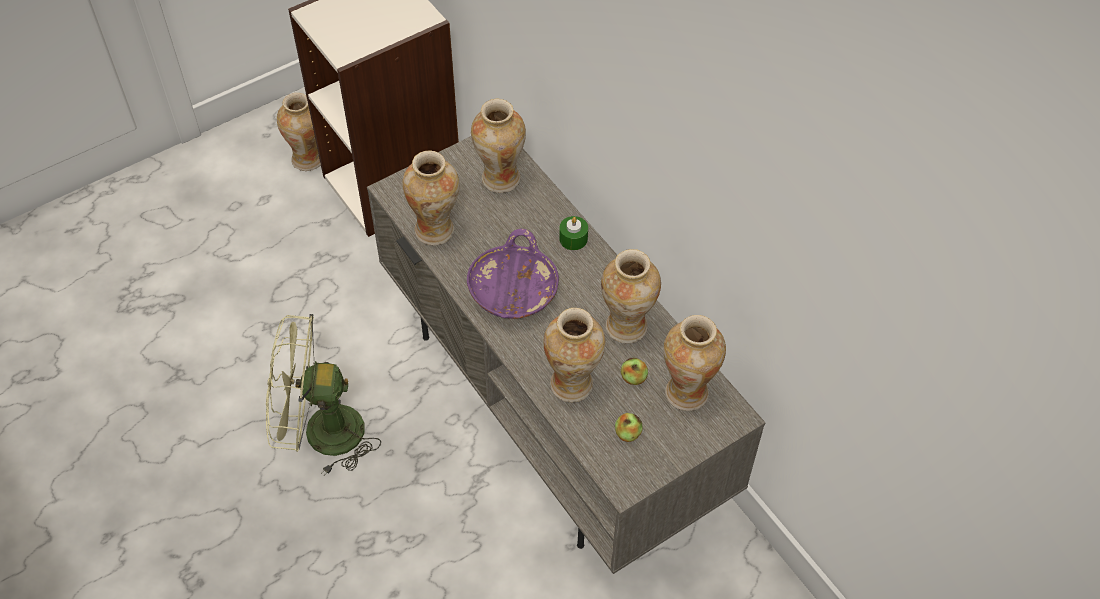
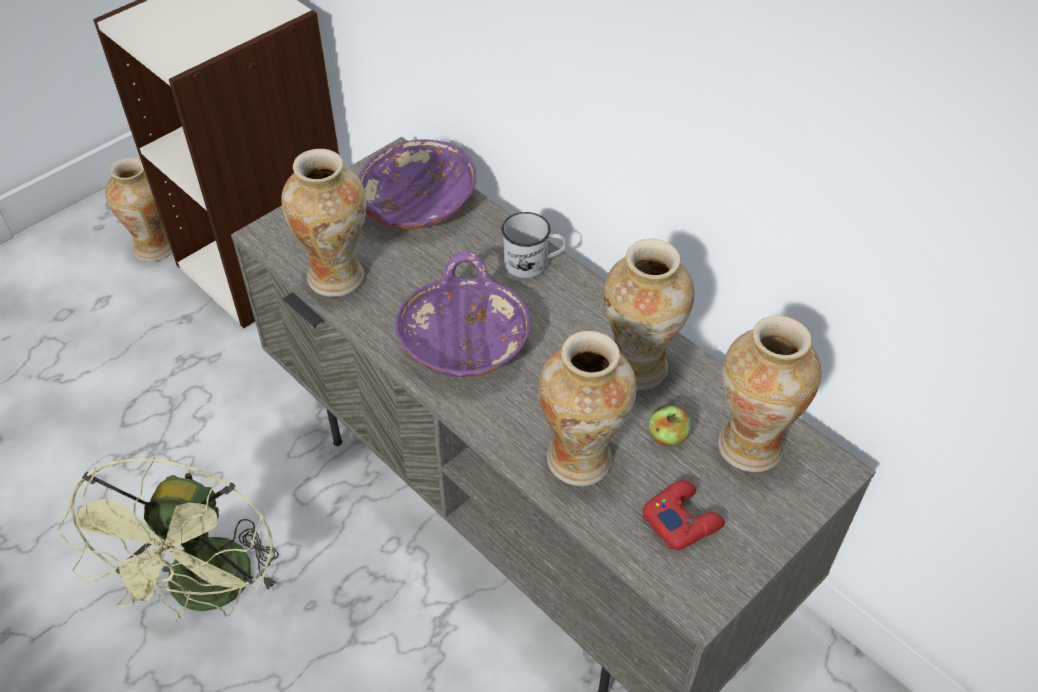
camera: 10 degrees left, 5 degrees down
(320, 433) = (208, 593): green fan -> green fan turned 75 degrees counterclockwise
(499, 179) = (415, 203): vase -> purple bowl
(573, 239) = (533, 263): green candle -> white mug
(627, 433) = (682, 519): apple -> red game controller

